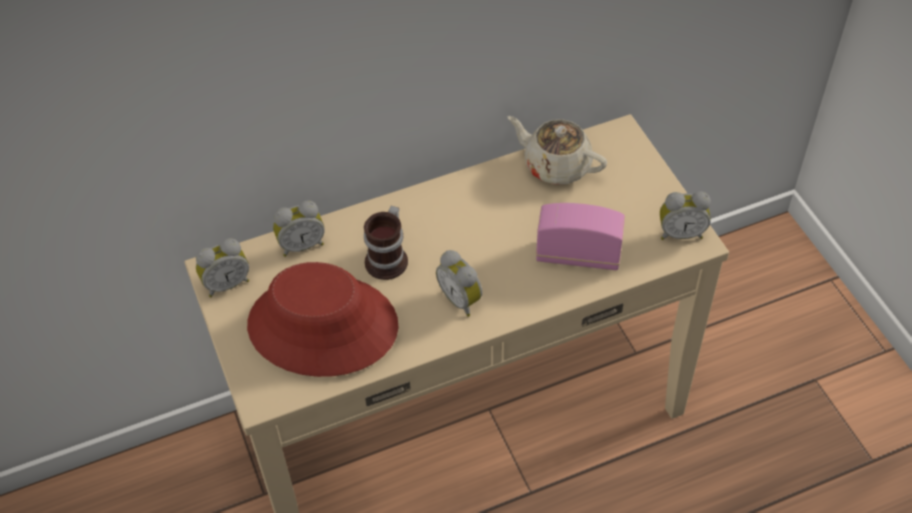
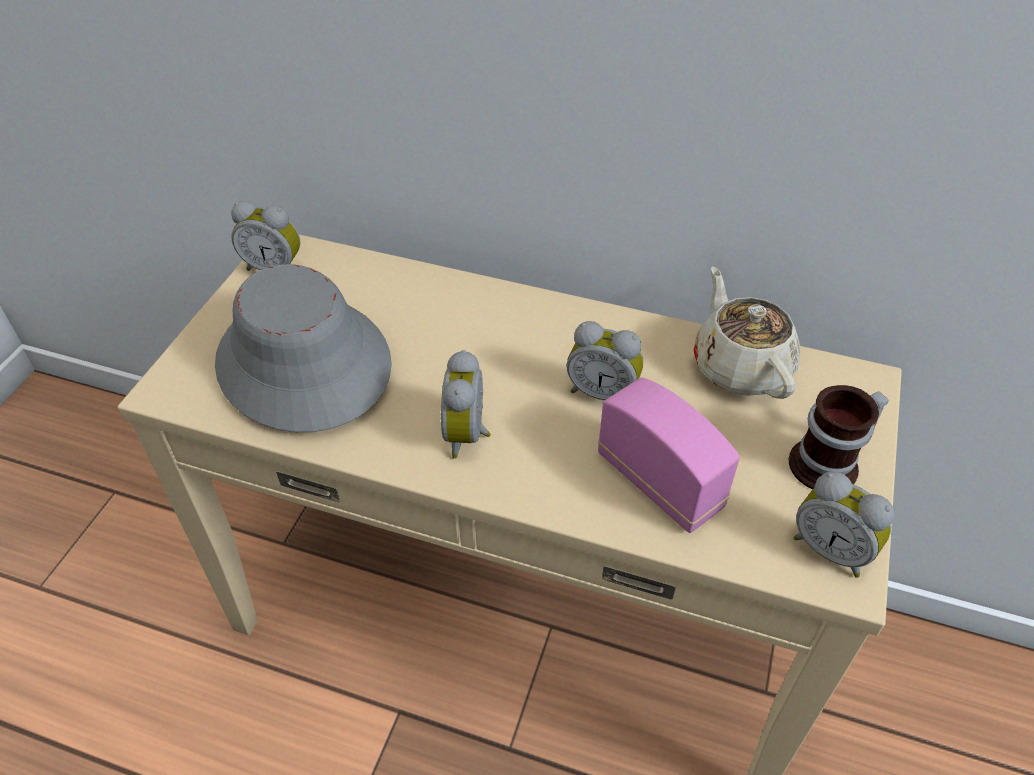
camera: 40 degrees right, 5 degrees down
(301, 244) = (381, 277): alarm clock -> alarm clock (603, 392)
(322, 326) = (303, 363): red hat -> grey hat
(390, 259) = (445, 344): mug -> mug (830, 465)

